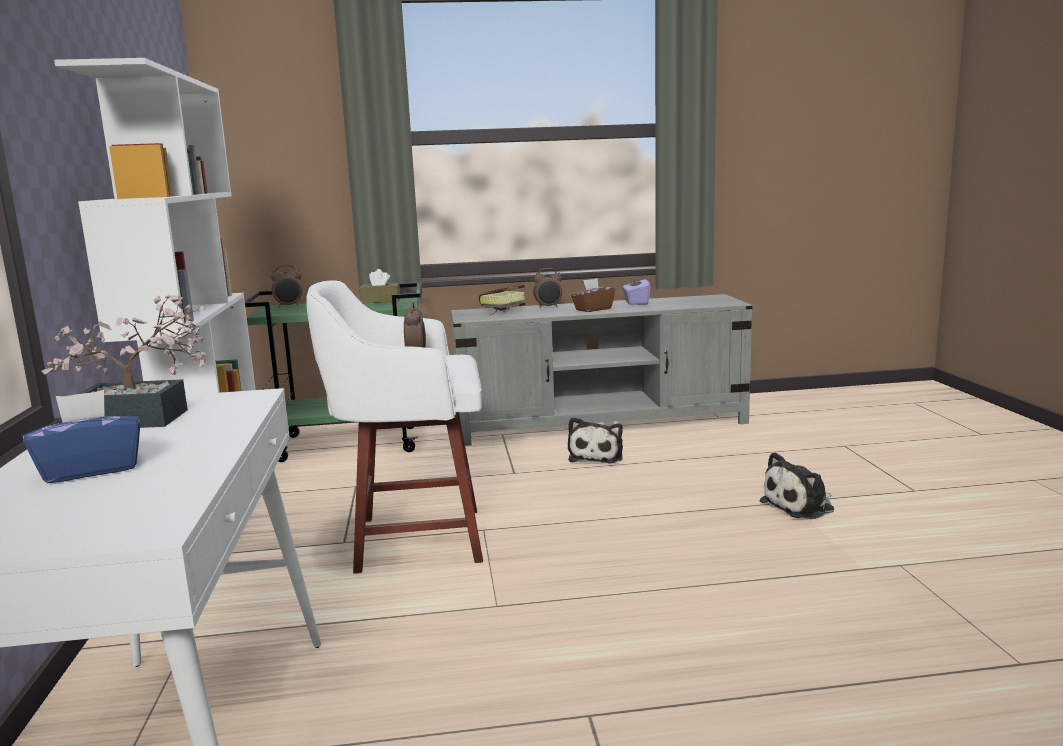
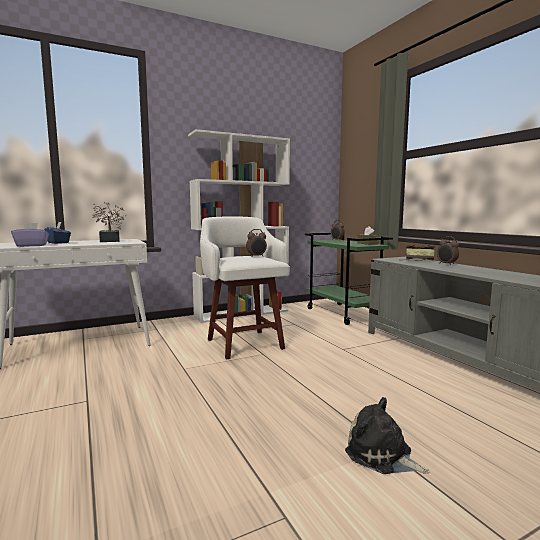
camera: 70 degrees right, 5 degrees down
(593, 309) = (459, 269): brown tissue box -> none
(597, 456) = (397, 366): plush toy -> none
(636, 303) = (508, 274): purple tissue box -> purple tissue box (31, 245)

